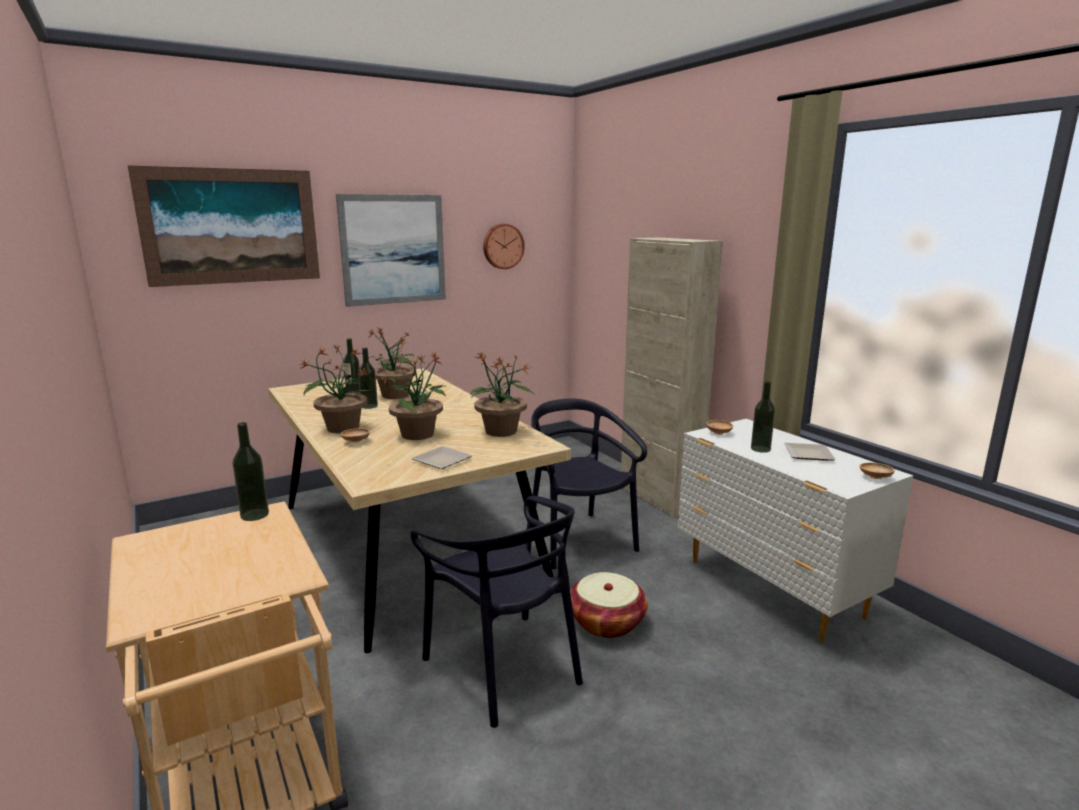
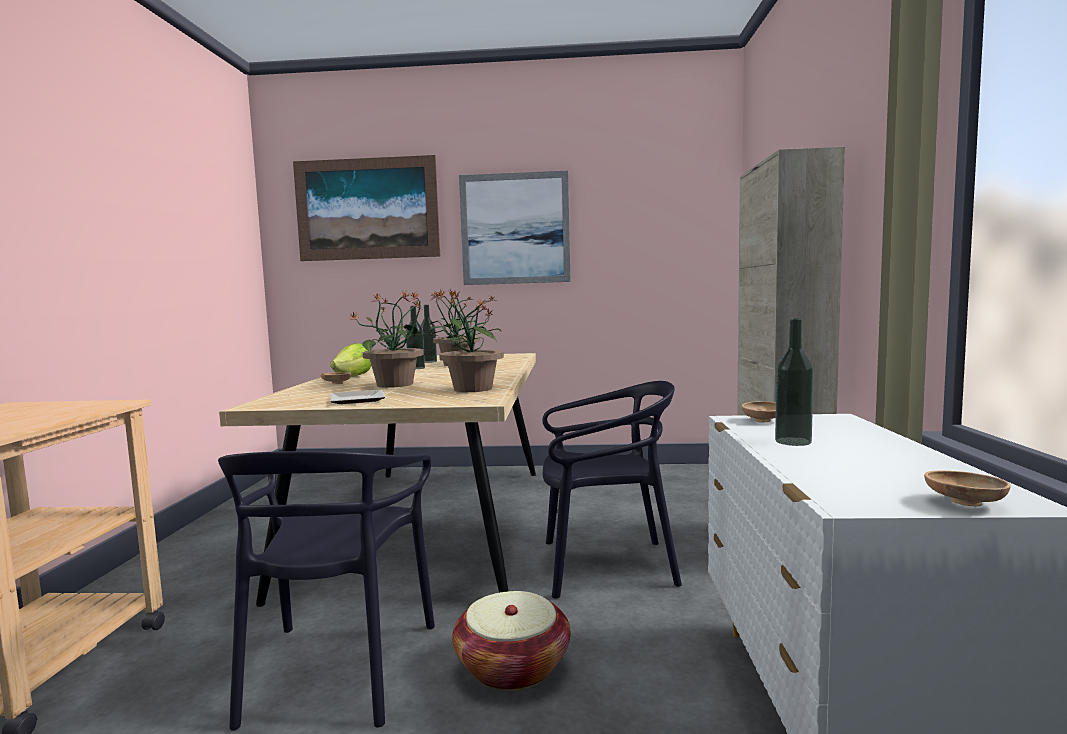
camera: 35 degrees right, 10 degrees down
(254, 515) = (104, 403): bottle -> none
(342, 428) = (354, 376): potted plant -> lettuce
(502, 246) = (643, 224): wall clock -> none
(578, 540) = (606, 566): black chair -> black chair turned 75 degrees clockwise
(810, 455) = (876, 458): plate -> none

